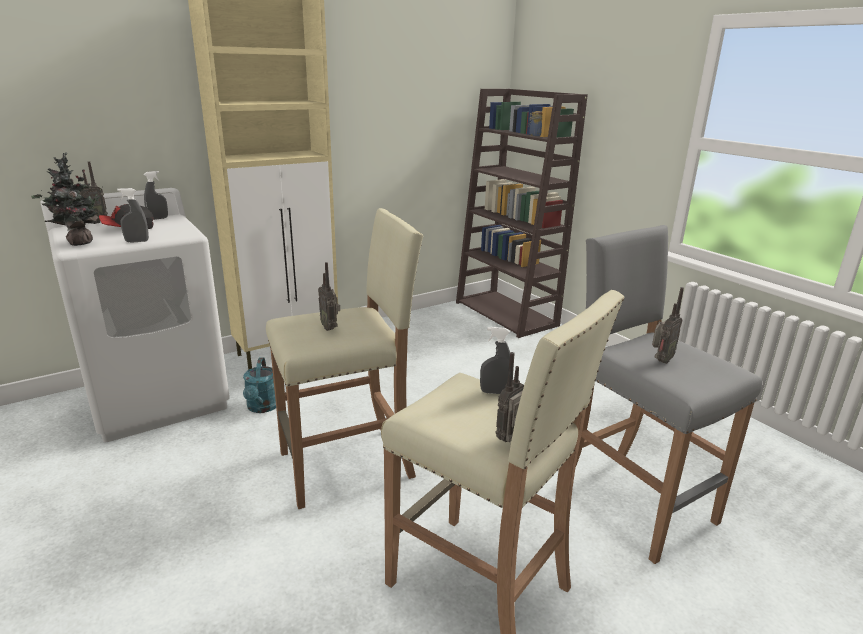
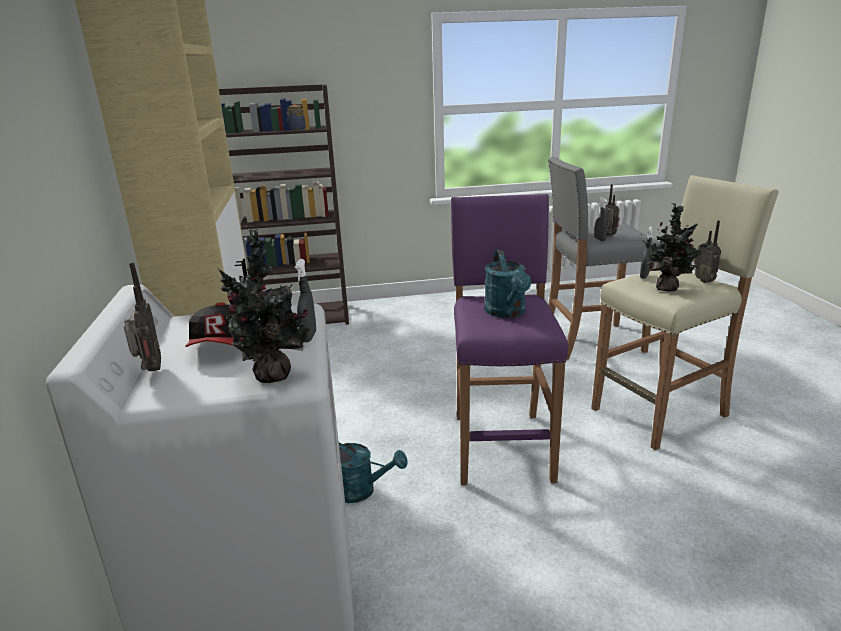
camera: 65 degrees left, 0 degrees up
(158, 218) = (183, 328): grey spray bottle -> grey spray bottle (599, 240)
(330, 328) = (507, 313): radio -> turquoise watering can
(348, 465) = (502, 446): beige stool -> purple stool
(457, 410) = (668, 288): none -> potted plant

